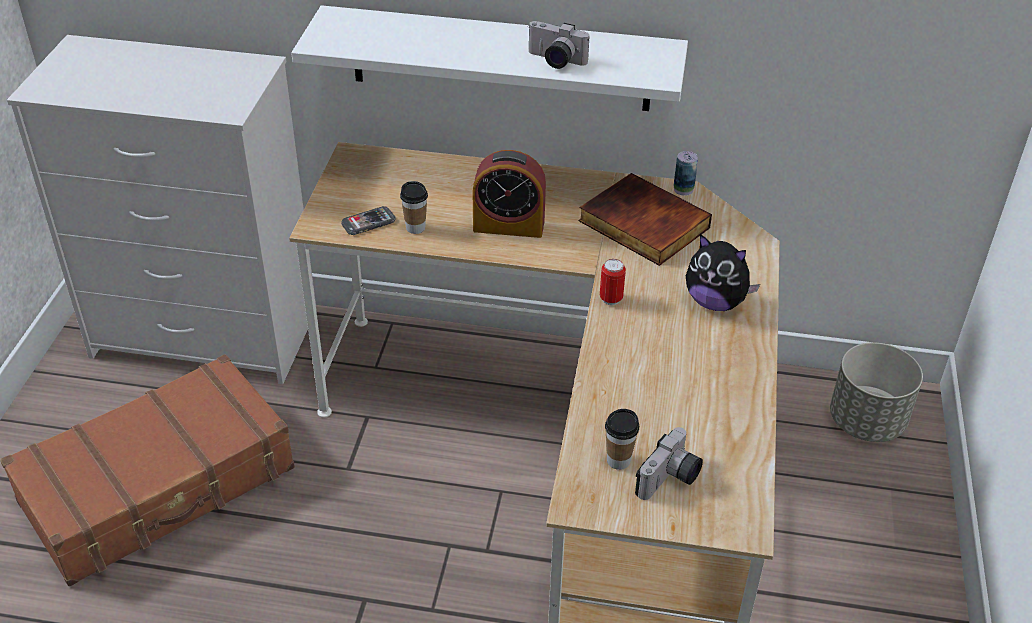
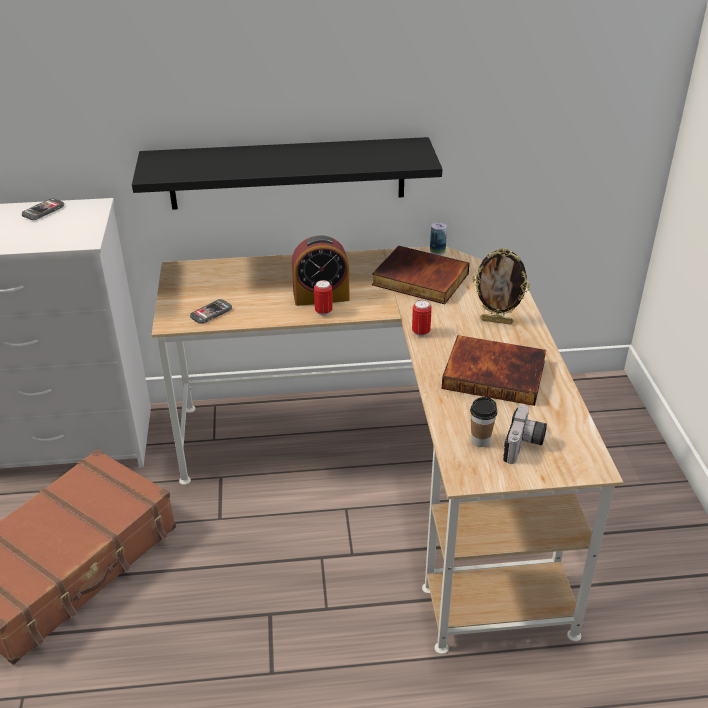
camera: 15 degrees left, 5 degrees down
(199, 62) = (43, 211): none -> phone
(415, 228) = (250, 310): cup -> none
(500, 59) = (287, 173): white shelf -> black shelf
(503, 247) = (323, 312): none -> can
(554, 61) = (340, 162): camera -> none
(679, 375) = (495, 373): none -> book
(715, 302) = (496, 321): plush toy -> picture frame
(867, 422) = (587, 404): grey planter -> none

